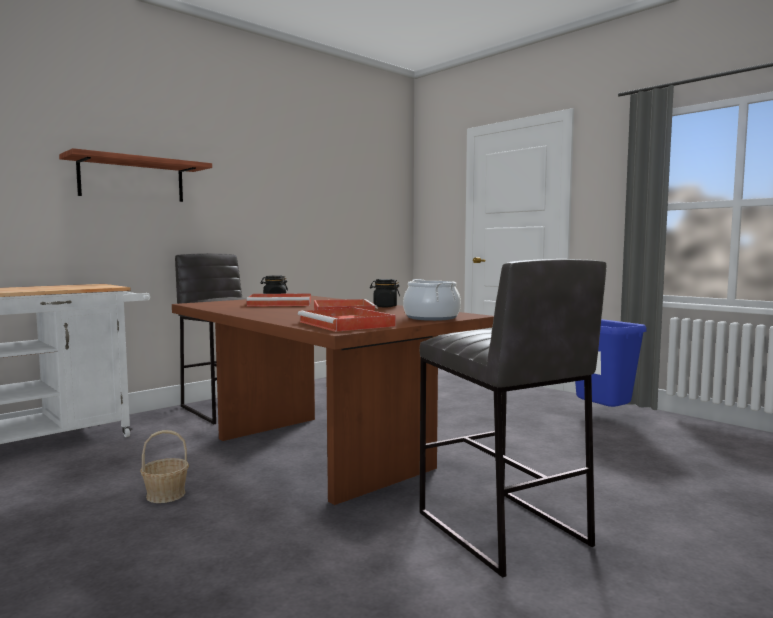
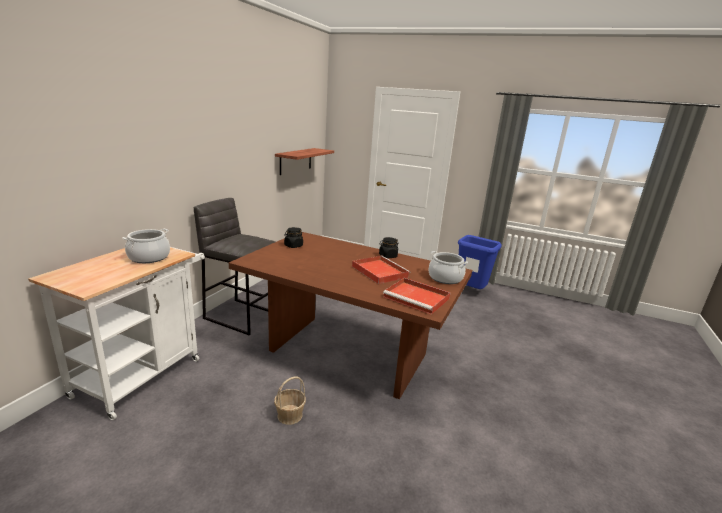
camera: 25 degrees left, 15 degrees up
(78, 287) = (149, 257): none -> cooking pot
(132, 180) = (157, 147): shelf -> shelf (295, 161)
(281, 303) = (312, 255): red tray -> none
(501, 529) = (494, 397): grey stool -> none

